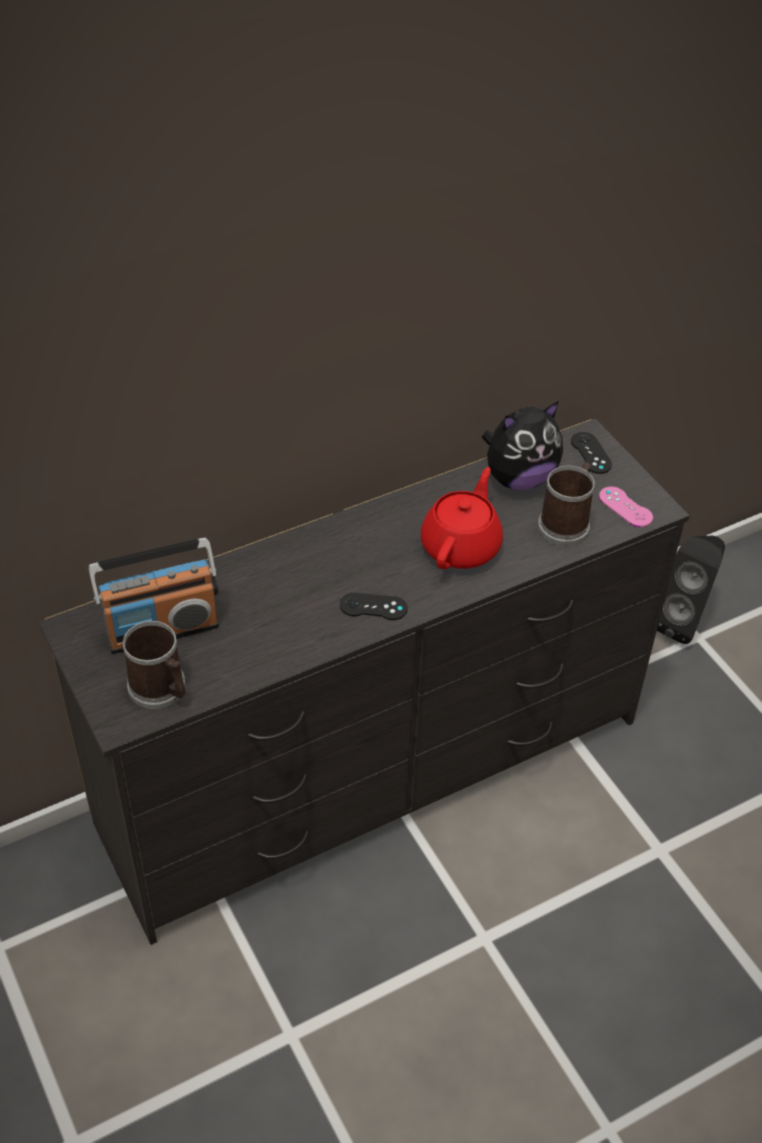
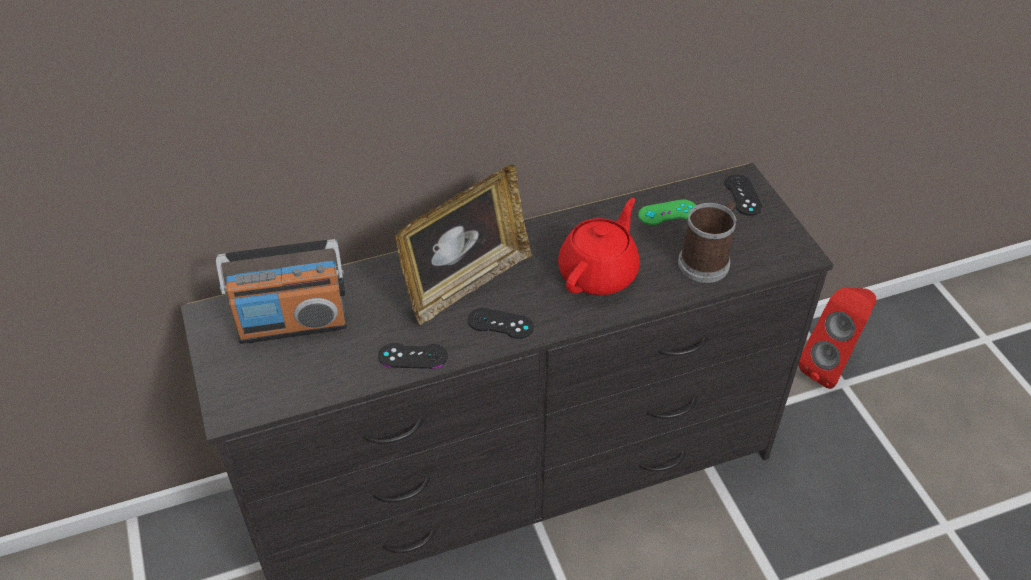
camera: 10 degrees right, 0 degrees up
(161, 690) = (277, 384): mug -> none
(292, 648) = (413, 356): none -> black game controller
(329, 569) = (465, 282): none -> picture frame
(519, 478) = (667, 212): plush toy -> green game controller
(625, 507) = (769, 250): pink game controller -> none
(683, 621) = (830, 366): black speaker -> red speaker

